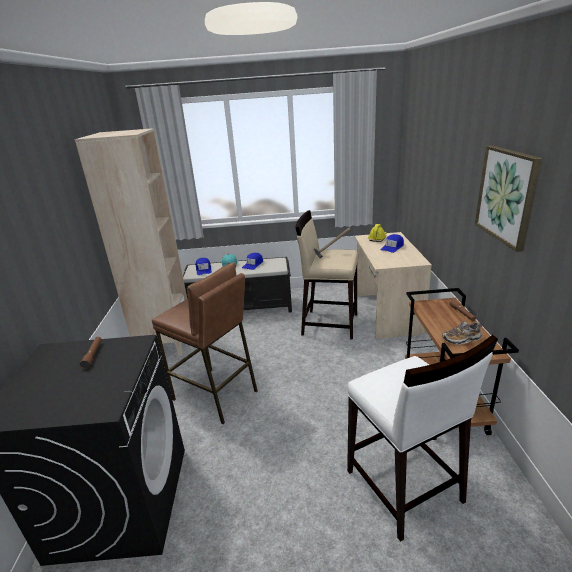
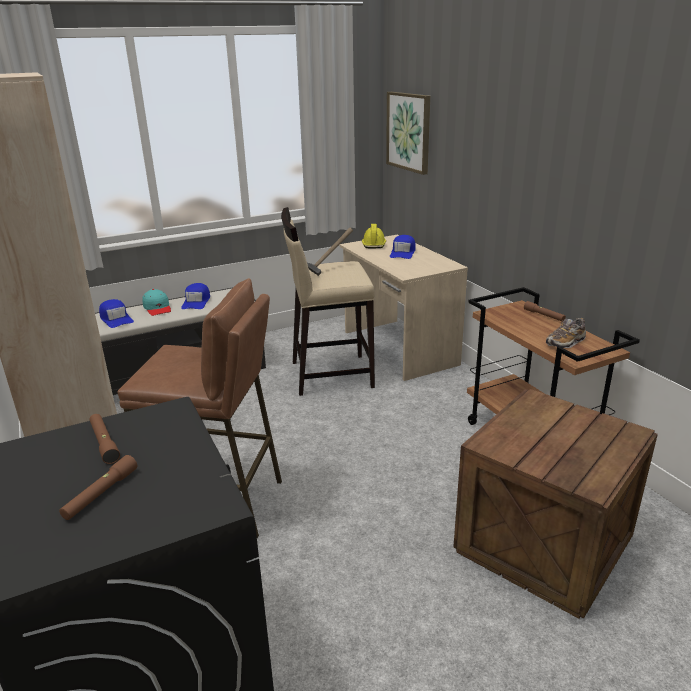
camera: 25 degrees left, 0 degrees up
(66, 385) = (101, 494): none -> brown flashlight
(403, 487) = (544, 543): white stool -> crate
(507, 195) = (597, 156): picture -> picture (409, 132)

